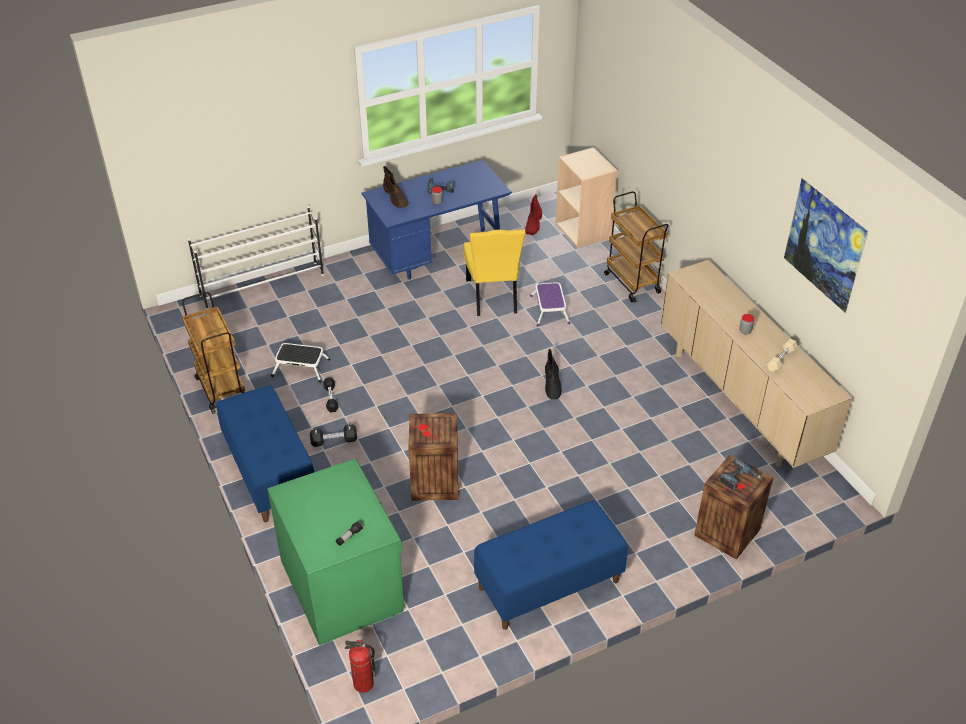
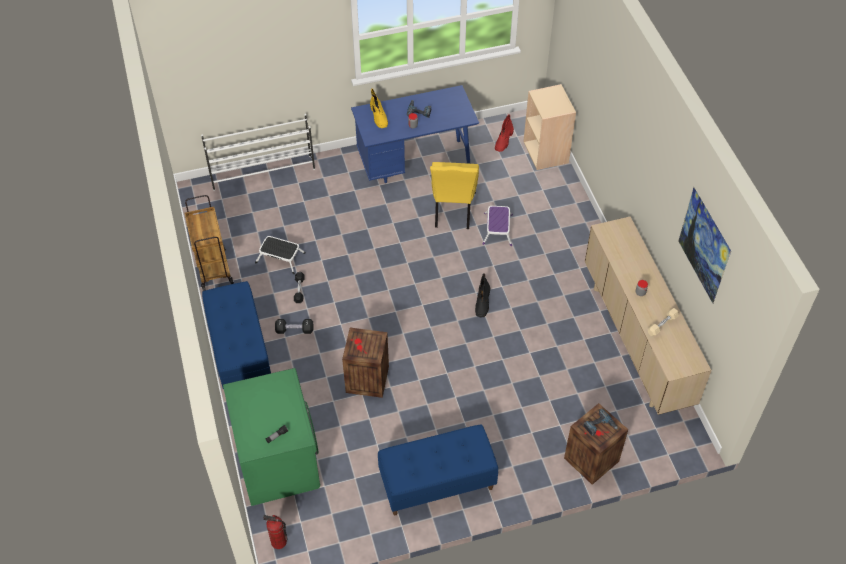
camera: 10 degrees right, 10 degrees up
(396, 198) = (379, 117): brown boot -> yellow boot
(632, 283) = (575, 212): brown cart -> none

